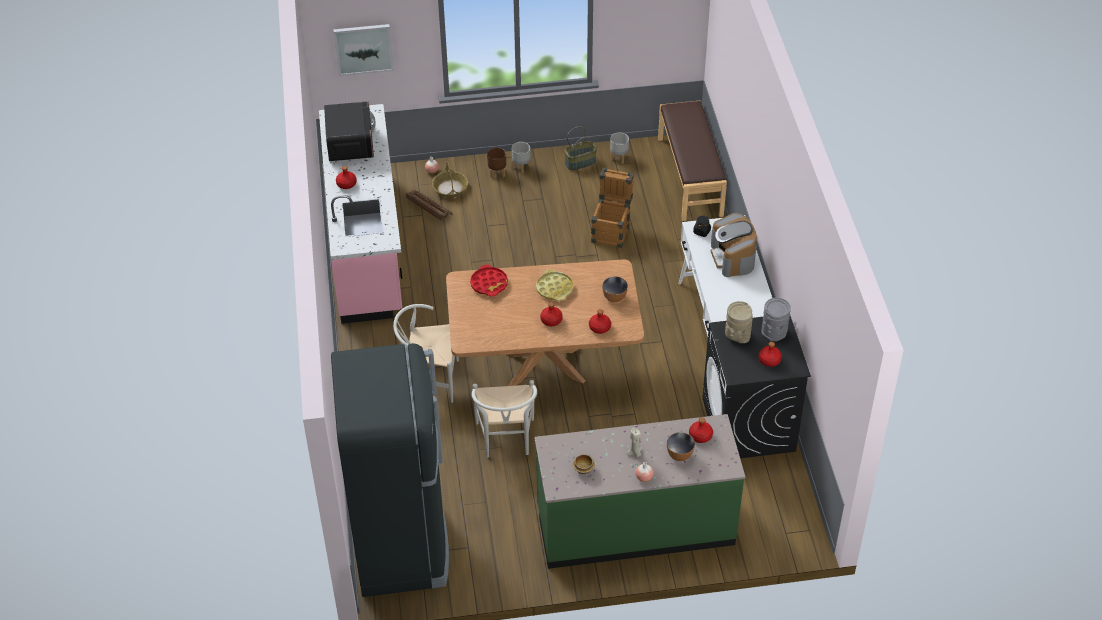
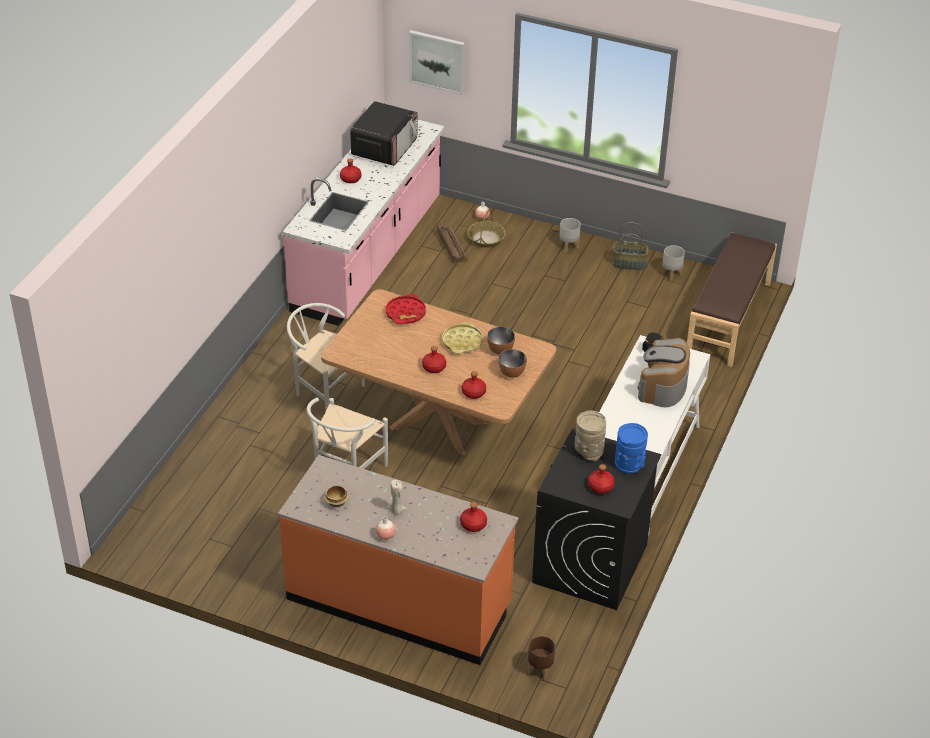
camera: 30 degrees right, 5 degrees down
(401, 545) = (177, 517): black fridge -> none
(497, 173) = (541, 242): brown planter -> brown planter (540, 669)
(612, 231) = (607, 335): crate -> none
(635, 526) = (399, 601): green counter -> orange counter
(680, 455) = (437, 532): bowl -> bowl (500, 350)
(774, 332) = (629, 464): grey vase -> blue vase

